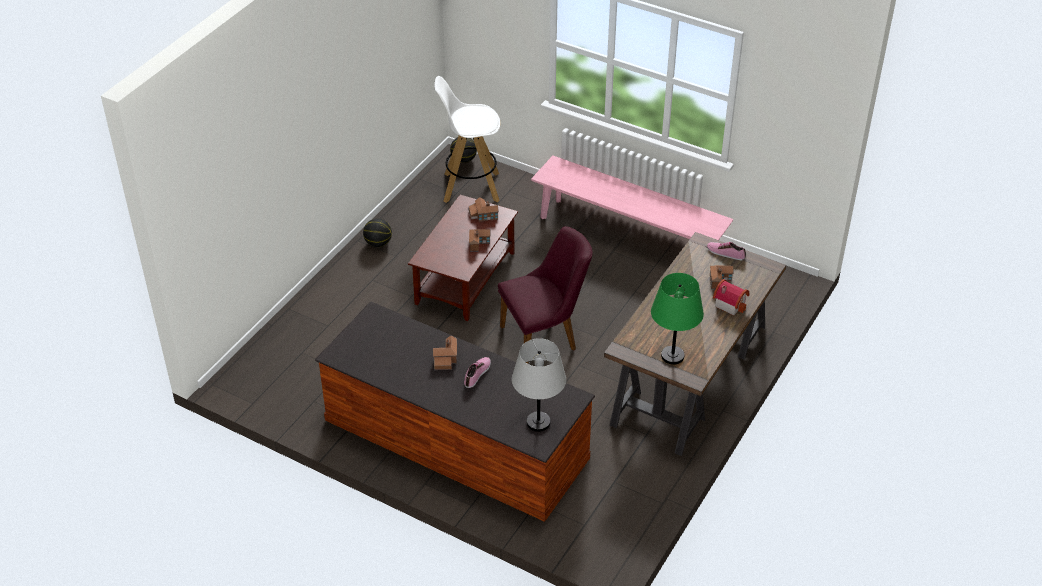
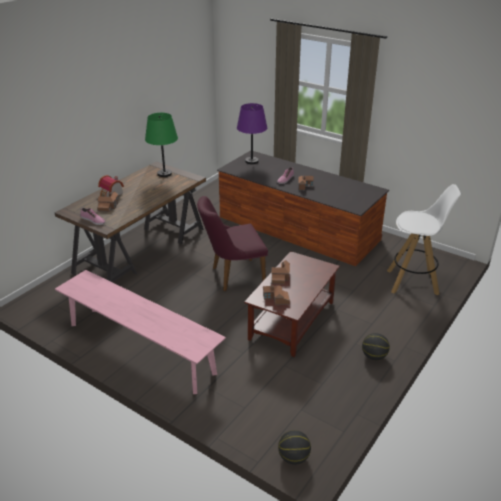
camera: 175 degrees left, 10 degrees down
(470, 187) = (286, 416): white stool -> white stool (413, 282)
(538, 422) = (252, 161): grey table lamp -> purple table lamp

